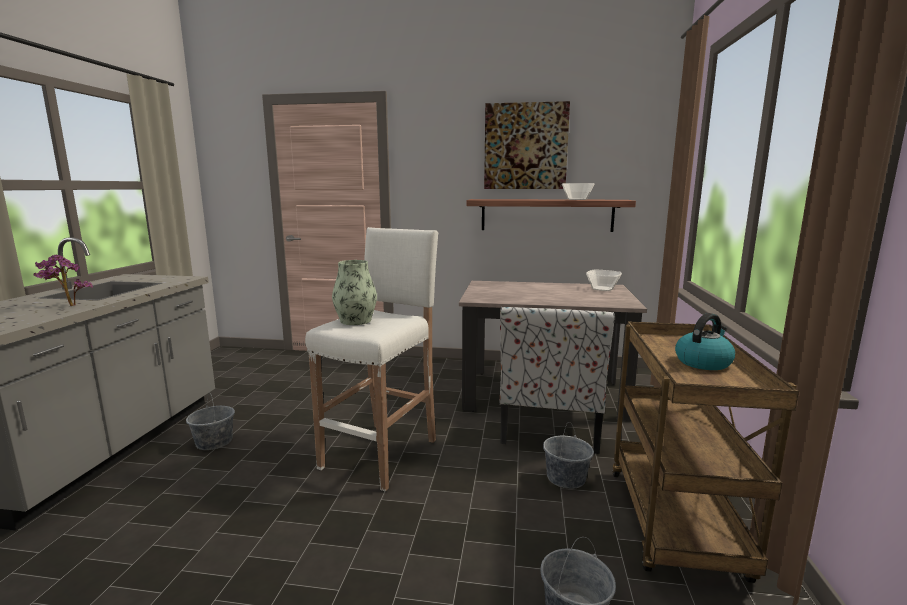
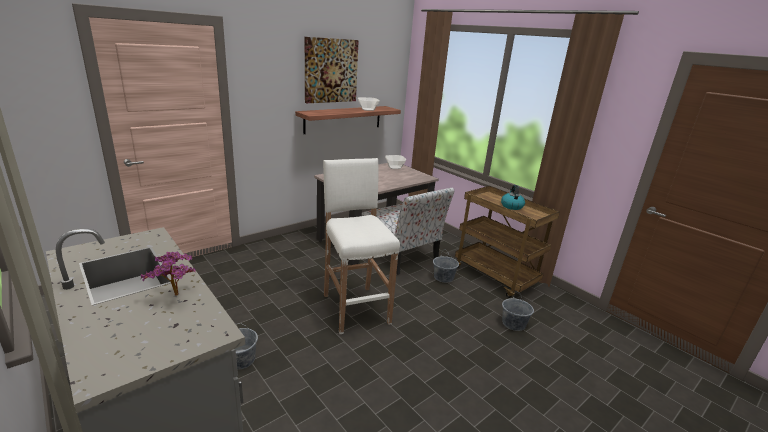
camera: 50 degrees left, 10 degrees up
(356, 321) = (354, 230): vase -> none

